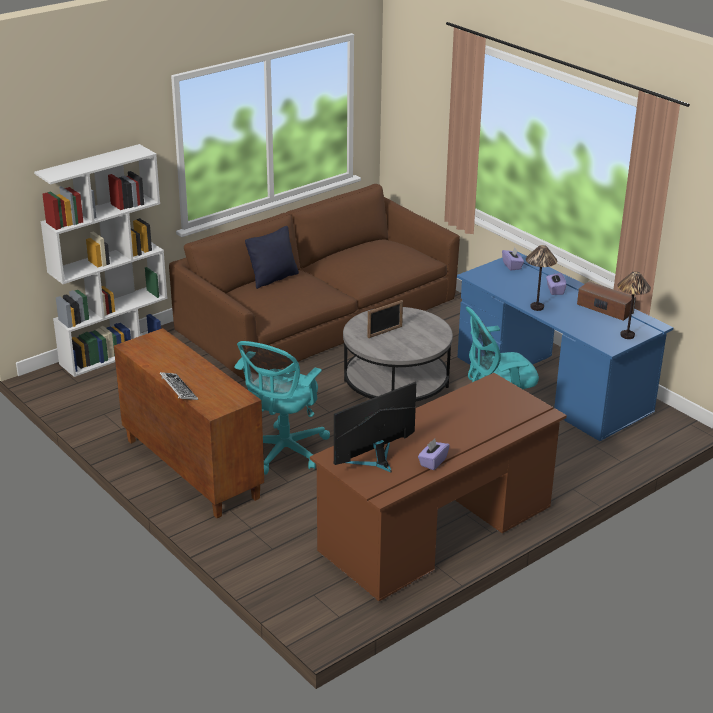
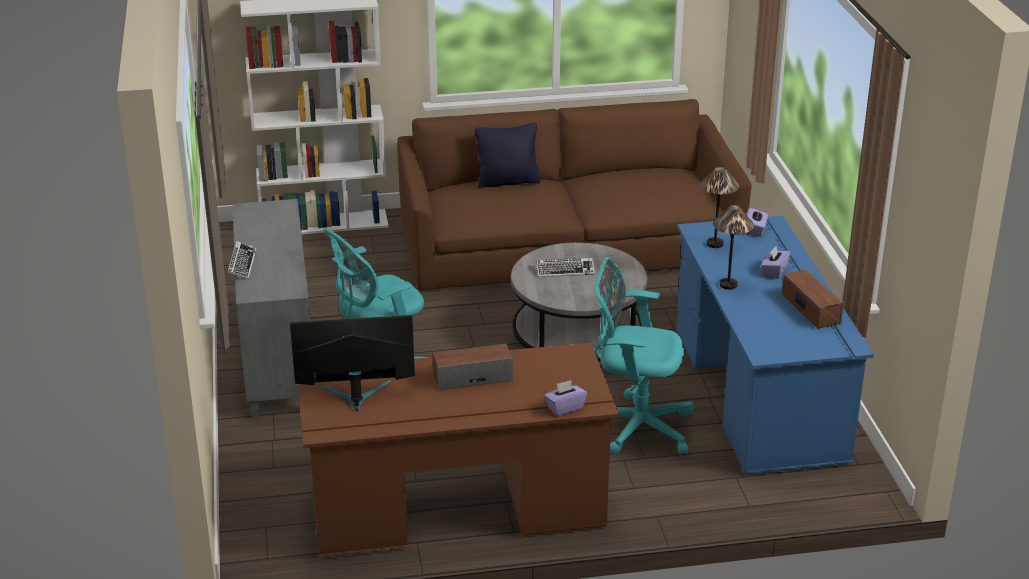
camera: 30 degrees right, 0 degrees up
(190, 468) = (277, 361): brown cabinet -> grey cabinet
(385, 332) = (565, 271): picture frame -> keyboard
(432, 462) = (411, 415): purple tissue box -> purple tissue box (565, 408)
(443, 421) = (472, 377): none -> speaker
(627, 335) = (801, 347): table lamp -> table lamp (714, 244)

